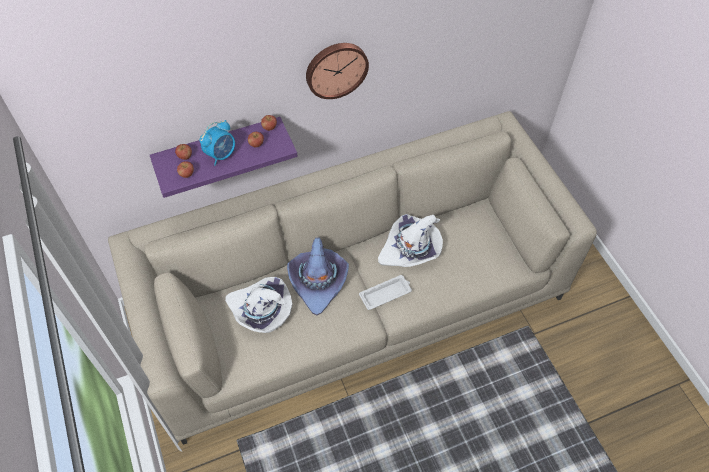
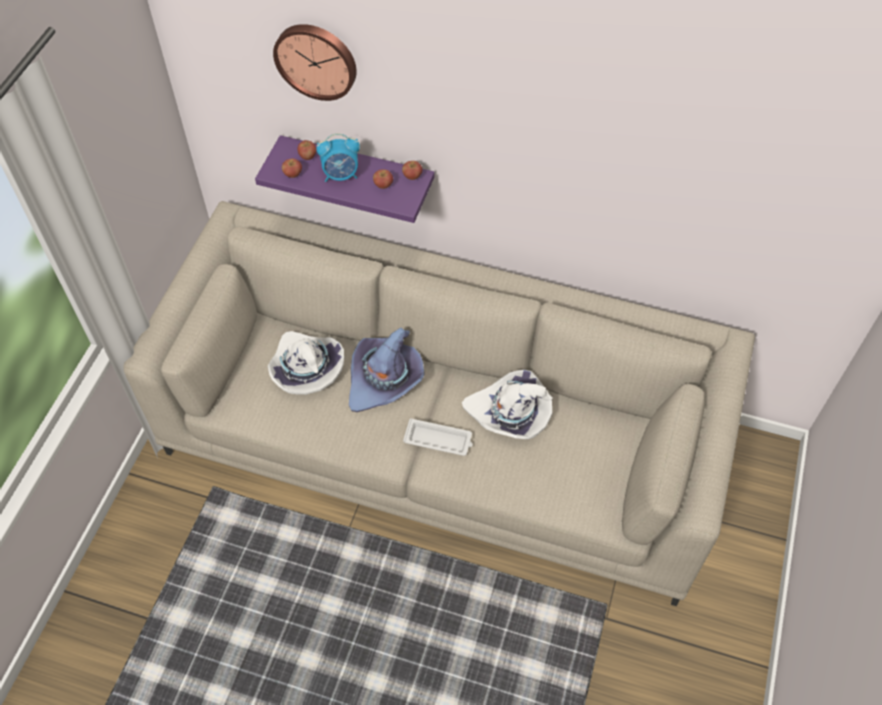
camera: 40 degrees right, 0 degrees up
(336, 69) = (511, 150): wall clock -> wall clock (316, 60)

